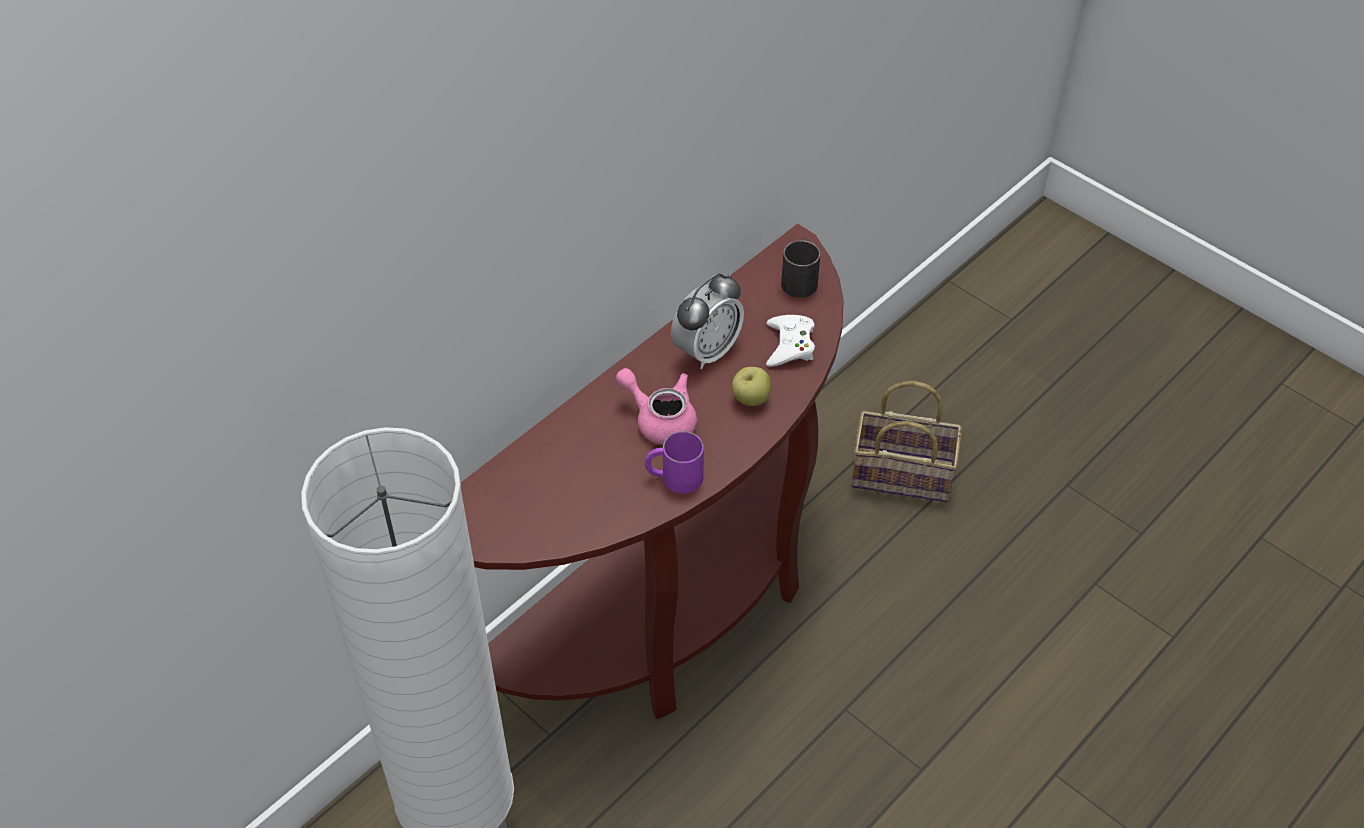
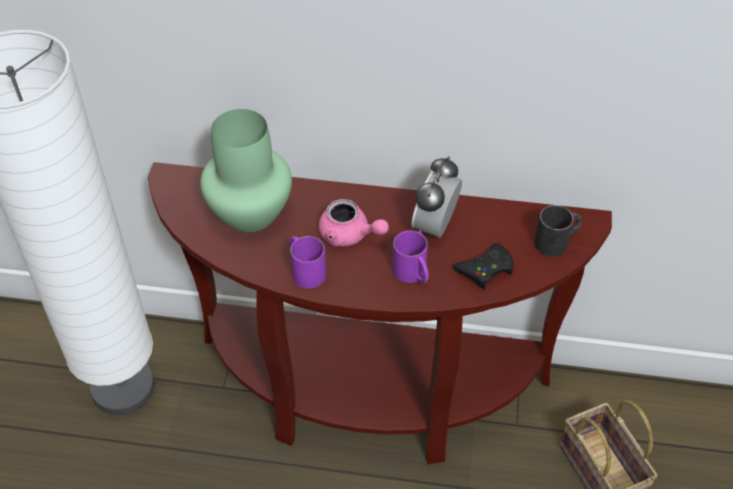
camera: 55 degrees right, 0 degrees up
(556, 481) = (251, 212): none -> green vase
(660, 419) = (349, 235): pink teapot -> pink teapot turned 120 degrees clockwise
(707, 351) = (435, 226): alarm clock -> alarm clock turned 105 degrees clockwise
(750, 399) = (413, 274): apple -> purple mug
(789, 345) = (485, 269): white game controller -> black game controller

